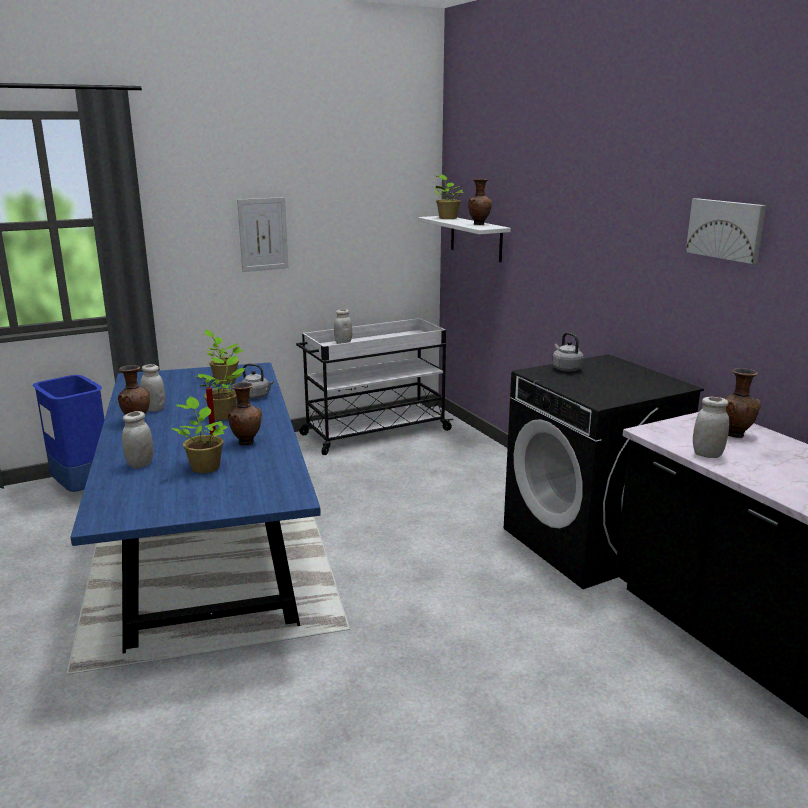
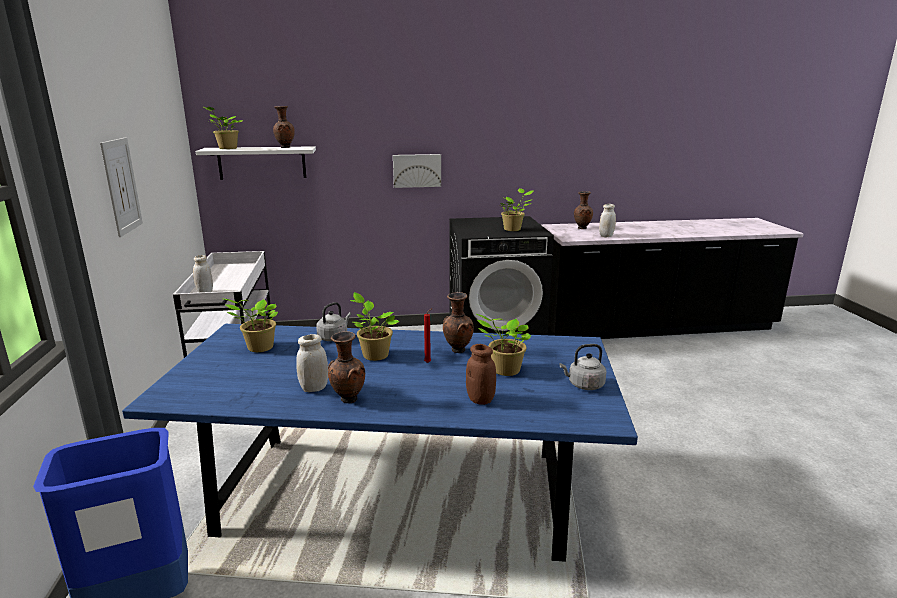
camera: 70 degrees left, 0 degrees up
(140, 464) = (480, 399): white jar -> brown jar
(565, 369) = (471, 228): grey kettle -> grey kettle (584, 385)
(596, 387) = (513, 229): none -> potted plant
(726, 229) = (531, 120): picture -> picture (417, 170)

